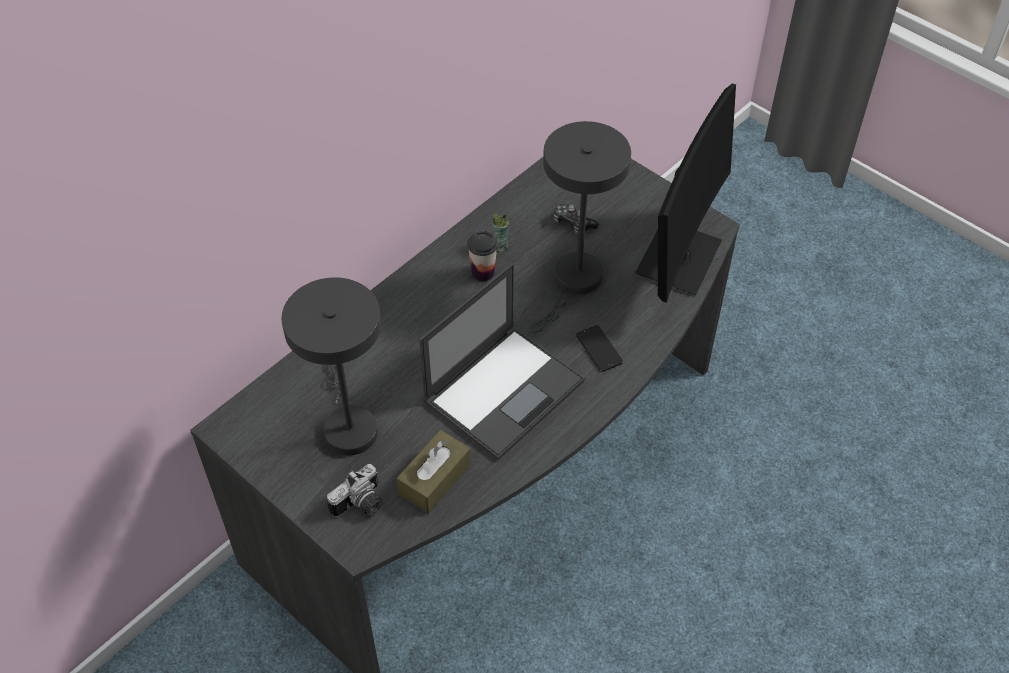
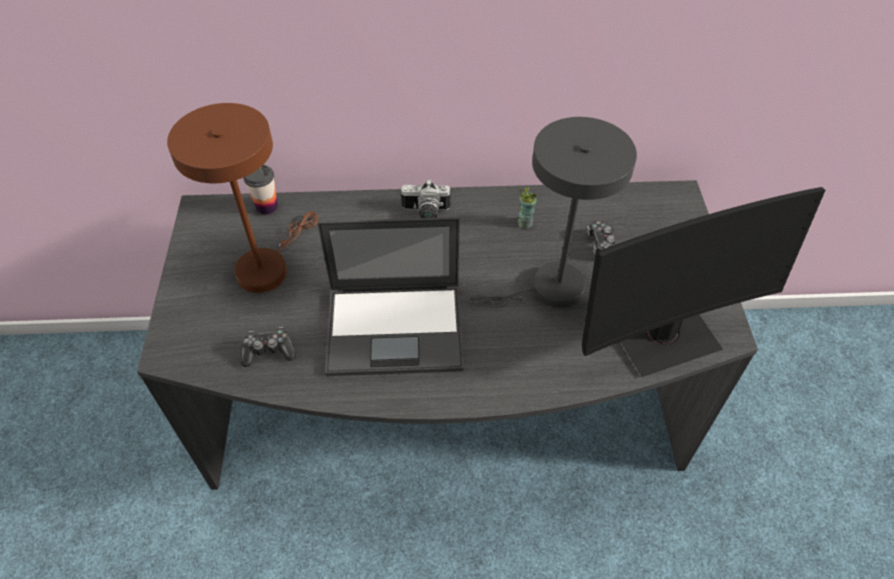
camera: 45 degrees right, 0 degrees up
(348, 425) = (267, 266): grey table lamp -> brown table lamp
(361, 505) = (203, 327): camera -> camera (425, 213)
(434, 479) = (268, 351): brown tissue box -> game controller
(483, 272) = (488, 232): cup -> cup (267, 206)
(599, 349) = (506, 355): phone -> none

